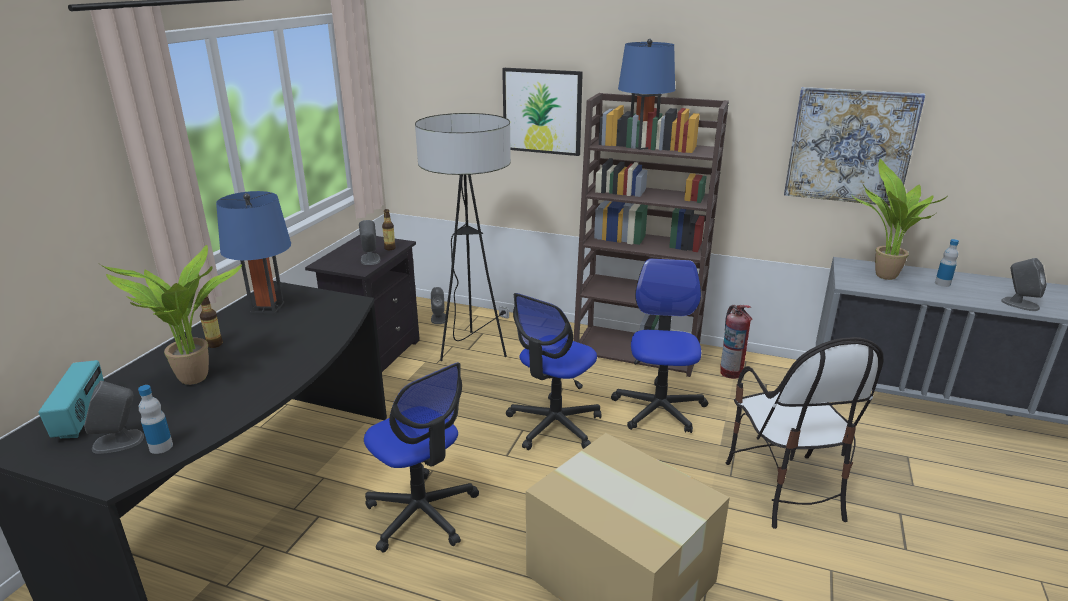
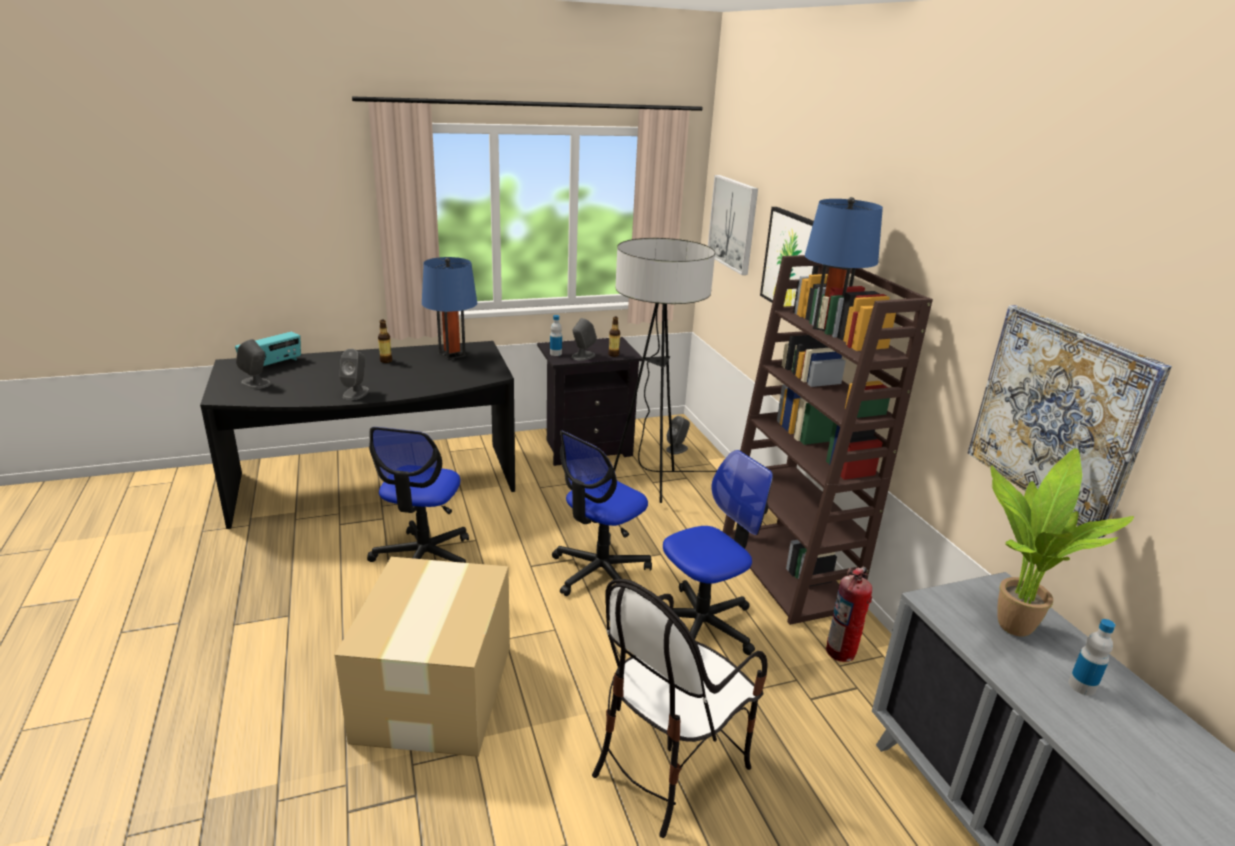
camera: 50 degrees right, 0 degrees up
(161, 447) = (259, 395): bottle -> bottle (555, 353)
(195, 381) = (337, 374): potted plant -> none
(436, 95) = (733, 223): none -> picture
(554, 425) = (599, 572): office chair -> office chair turned 45 degrees counterclockwise
(1019, 304) = (1142, 785): grey speaker -> grey speaker (356, 393)

